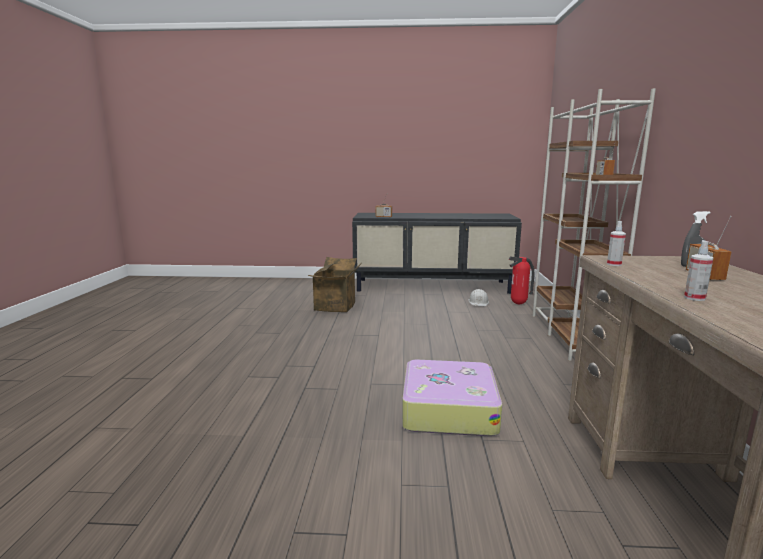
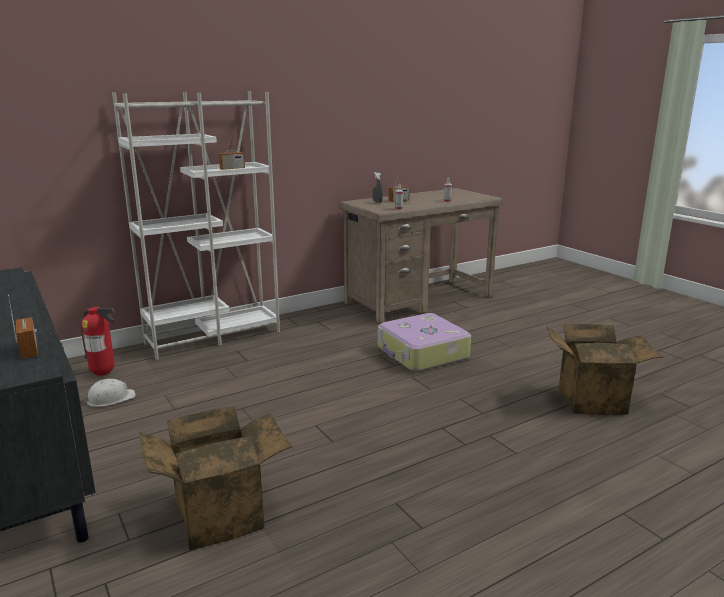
camera: 125 degrees left, 5 degrees up
(224, 456) = (592, 399): none -> cardboard box
(569, 336) = (214, 337): brown bookcase -> white bookcase

